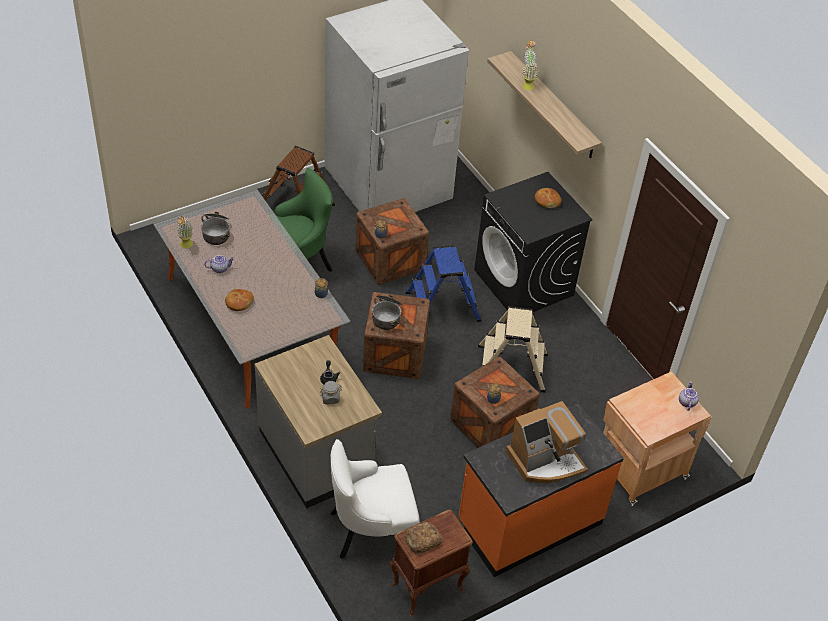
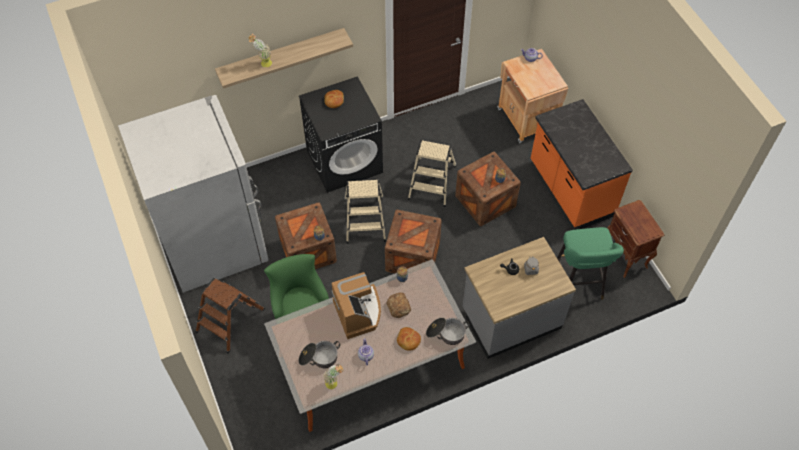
camera: 80 degrees left, 10 degrees up
(372, 529) = (578, 286): white chair -> green stool
(387, 316) = (413, 240): cooking pot -> cooking pot (446, 333)
(422, 540) = (642, 228): bread -> bread (399, 306)
(442, 306) = (365, 219): blue step ladder -> beige step ladder
(545, 461) = (587, 141): coffee machine -> coffee machine (358, 312)

